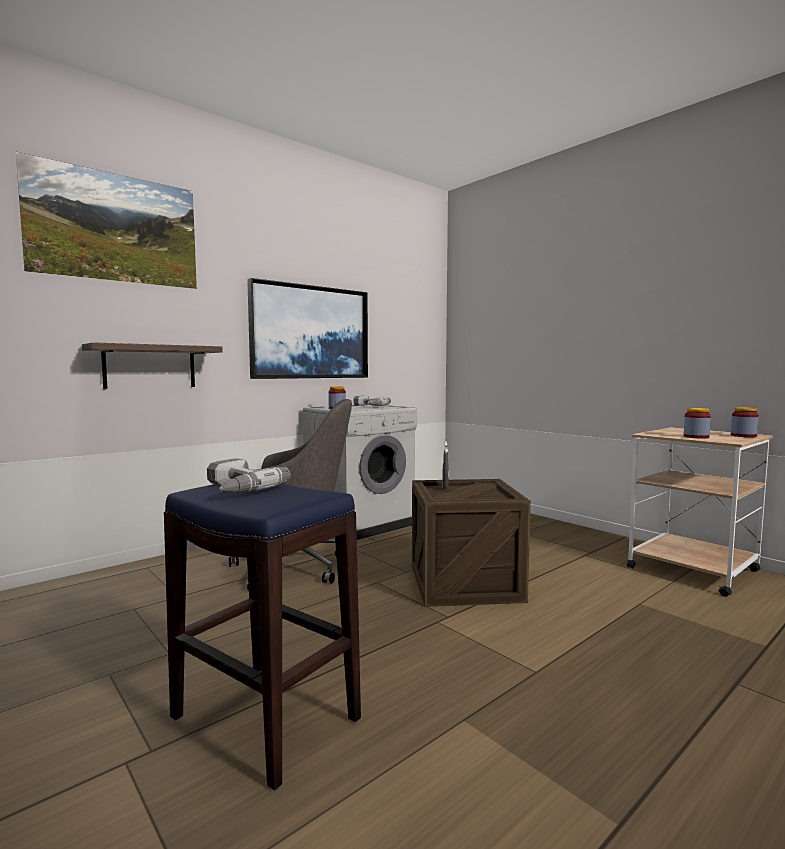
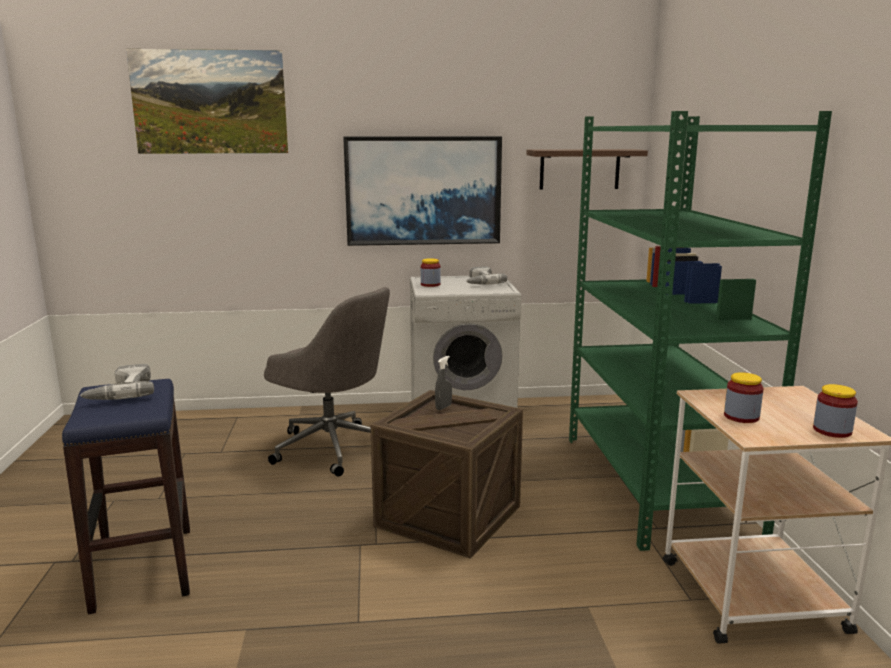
camera: 35 degrees right, 10 degrees up
(150, 366) = (244, 233): shelf -> shelf (579, 169)
(547, 532) = (655, 484): none -> green bookcase

